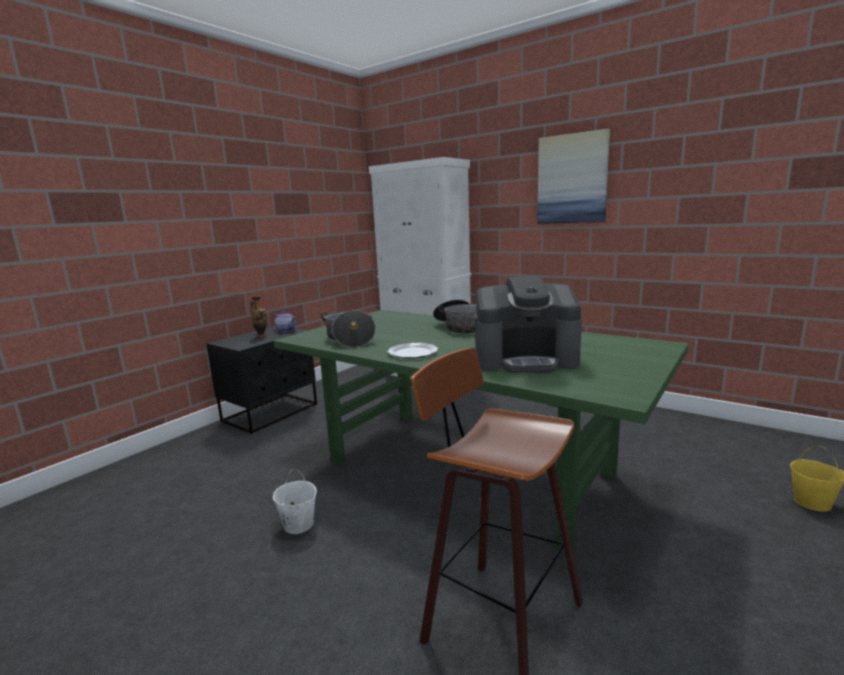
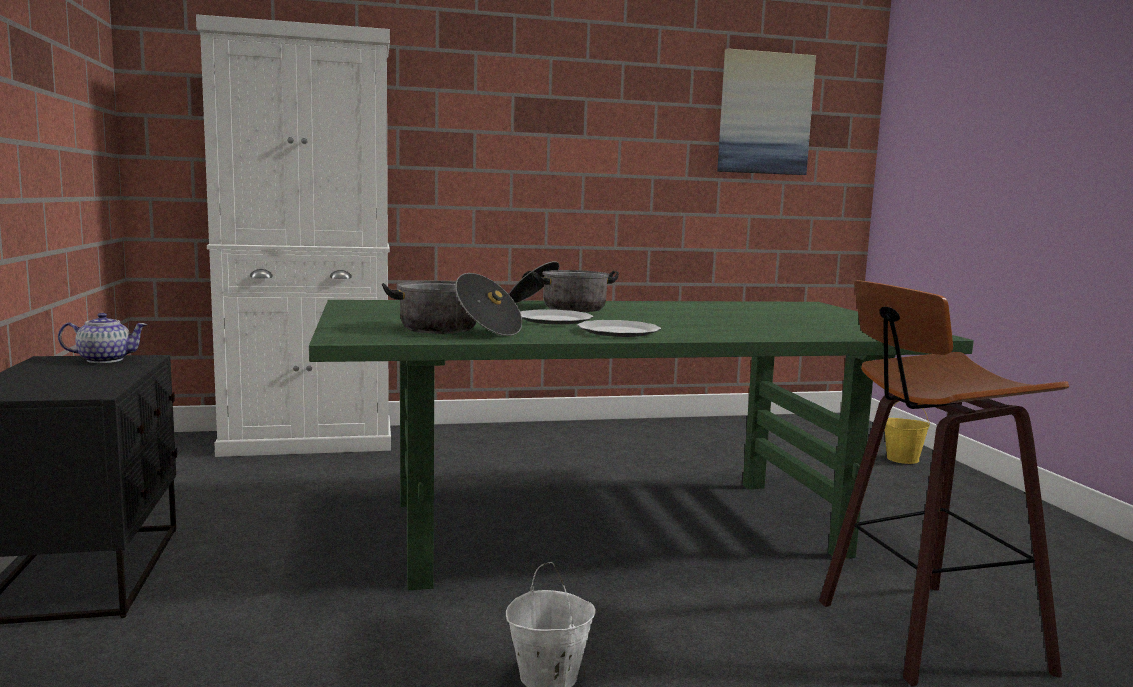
camera: 50 degrees left, 5 degrees down
(261, 336) = (73, 374): vase -> none
(417, 338) = (553, 320): none -> plate
(525, 359) = (755, 323): coffee machine -> none
(572, 179) = (559, 102): picture -> picture (764, 113)

